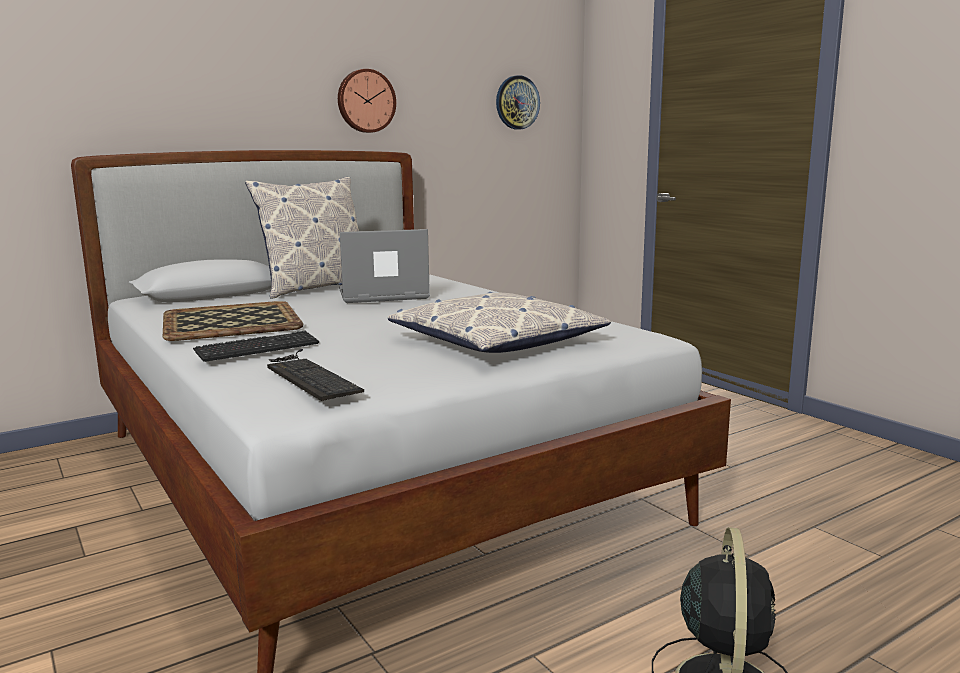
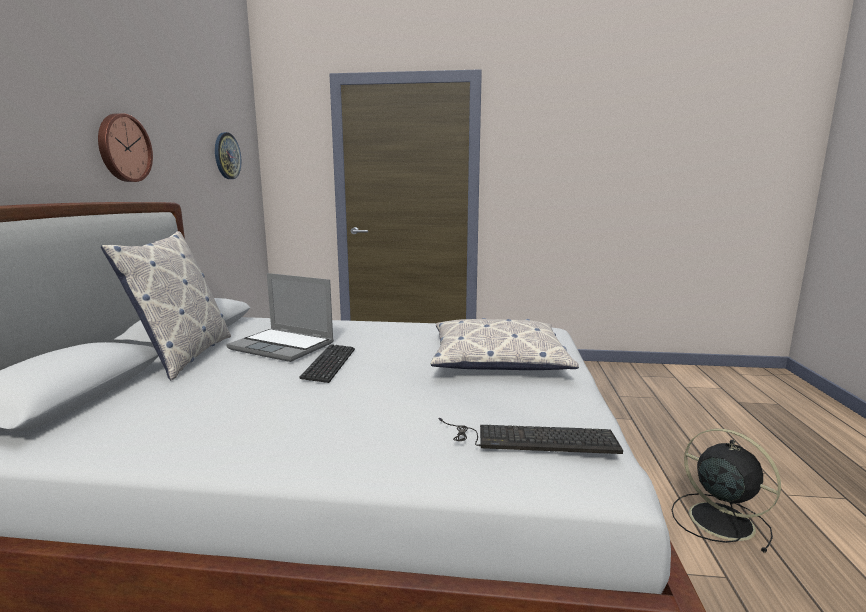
camera: 50 degrees left, 0 degrees up
(230, 322) = (238, 421): tray -> none
(257, 349) = (392, 435): keyboard -> keyboard (329, 364)
(382, 295) = (283, 346): laptop -> laptop turned 90 degrees counterclockwise

